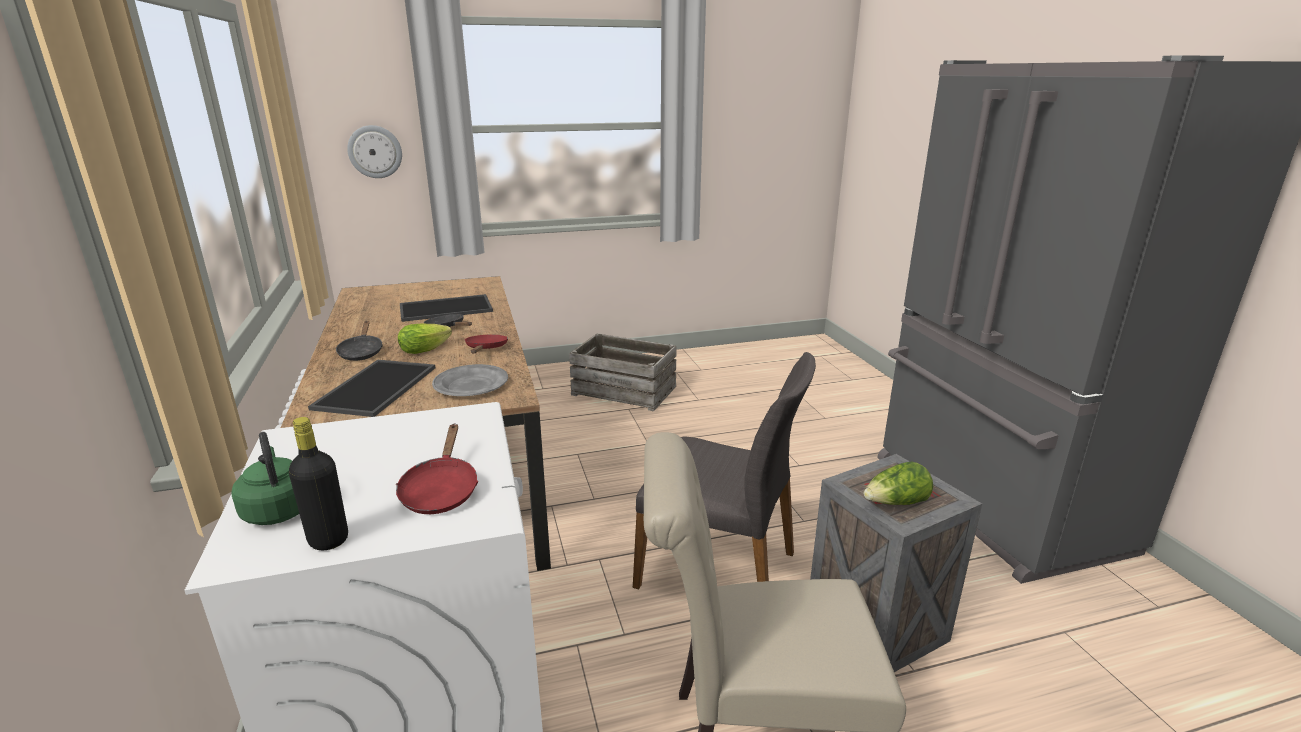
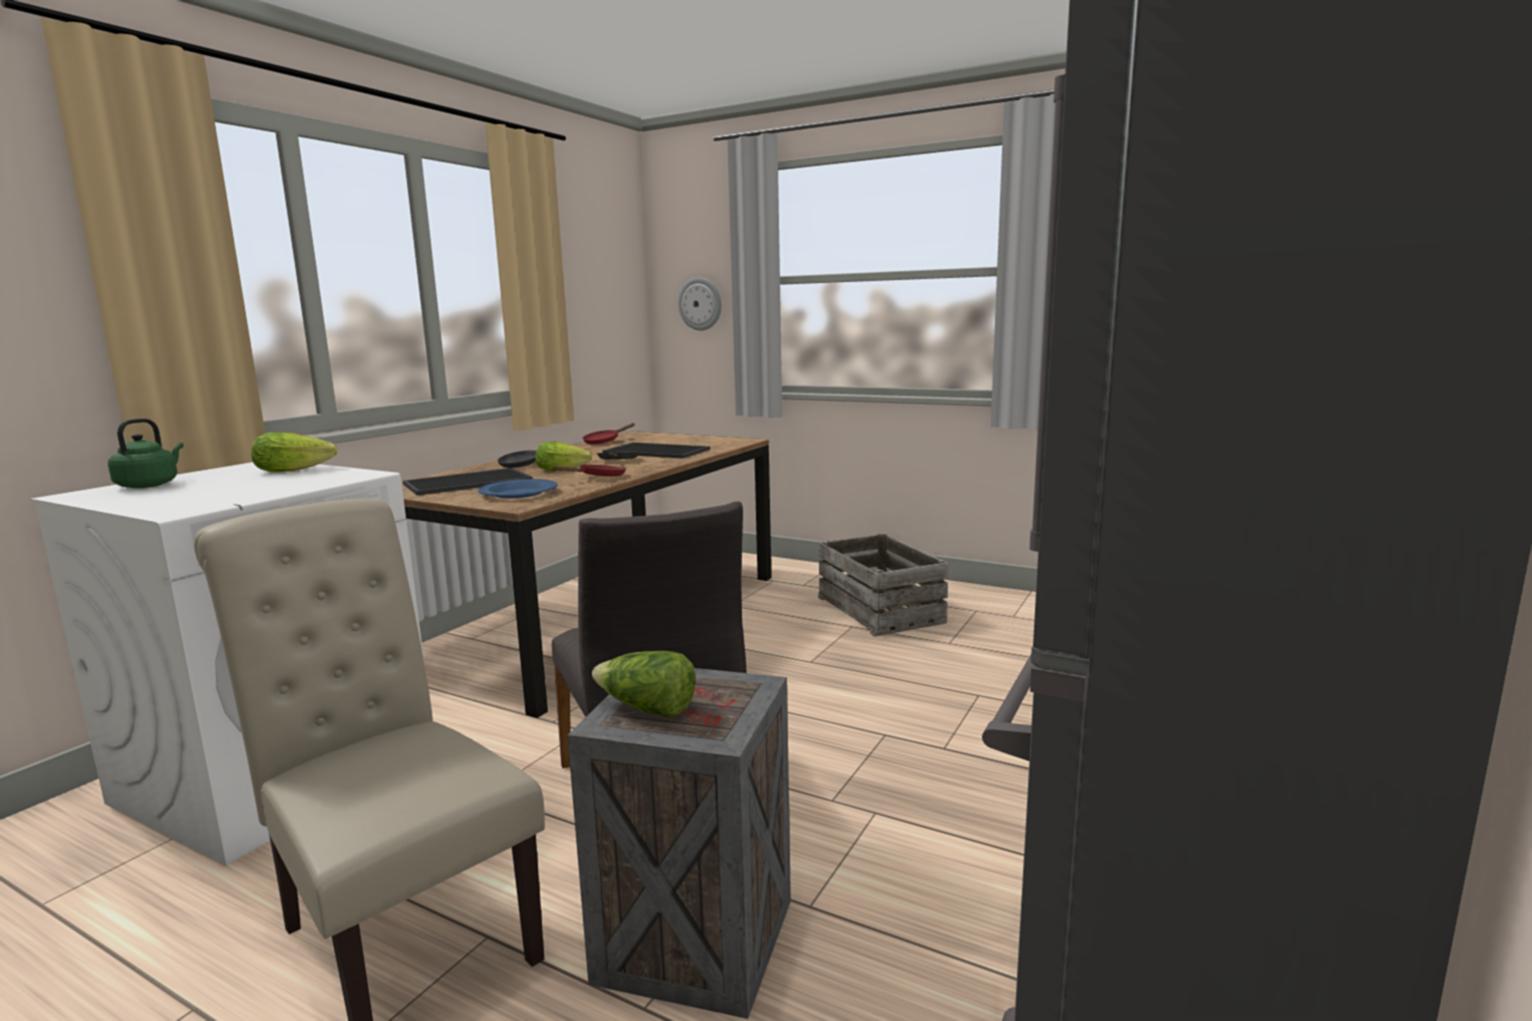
camera: 45 degrees right, 10 degrees down
(328, 539) = (113, 499): black bottle -> none
(378, 431) = (298, 470): none -> lettuce
(441, 490) = (211, 497): red frying pan -> red frying pan (604, 442)
(470, 385) = (518, 493): grey plate -> blue plate

